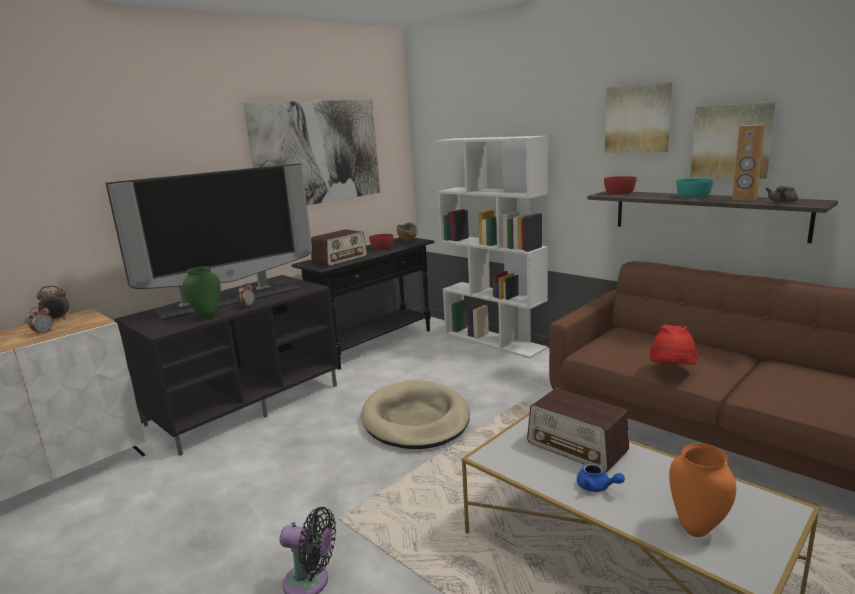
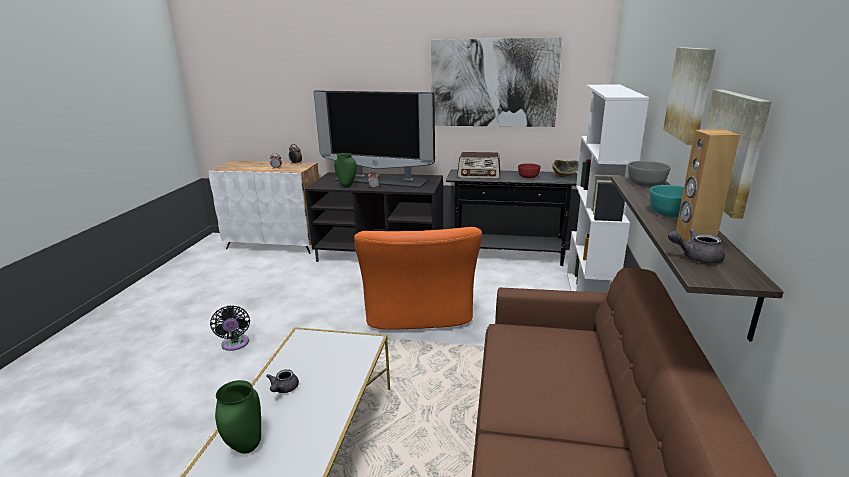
camera: 55 degrees right, 5 degrees up
(416, 419) = (418, 313): beige dog bed -> orange armchair
(577, 447) = (336, 367): radio -> none
(597, 487) = (283, 389): blue teapot -> grey teapot
(619, 193) = (645, 183): red bowl -> grey bowl
(672, 370) = (503, 381): red hat -> none
(696, 530) = (245, 447): orange vase -> green vase

